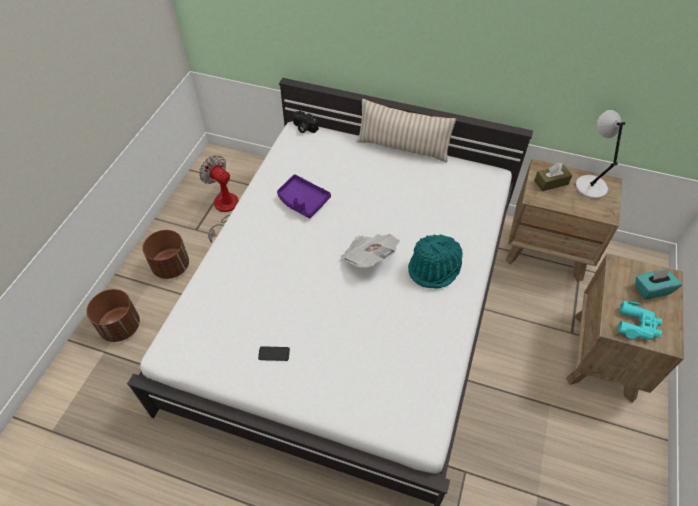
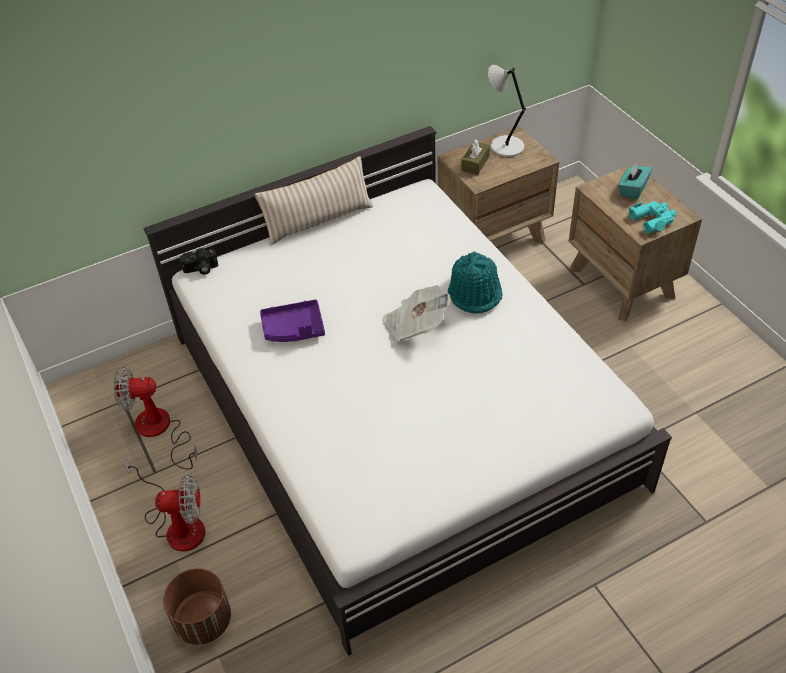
camera: 45 degrees left, 5 degrees down
(171, 266) = (177, 525): brown planter -> fan
(274, 353) = (444, 457): phone -> none

